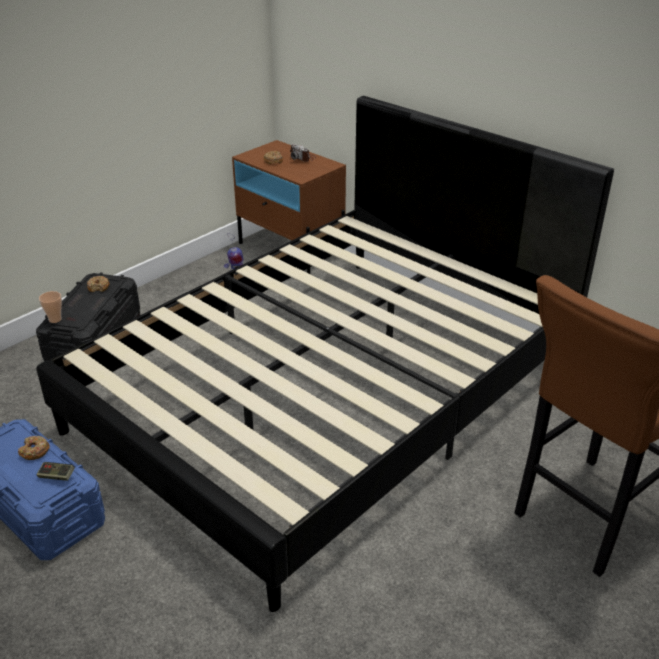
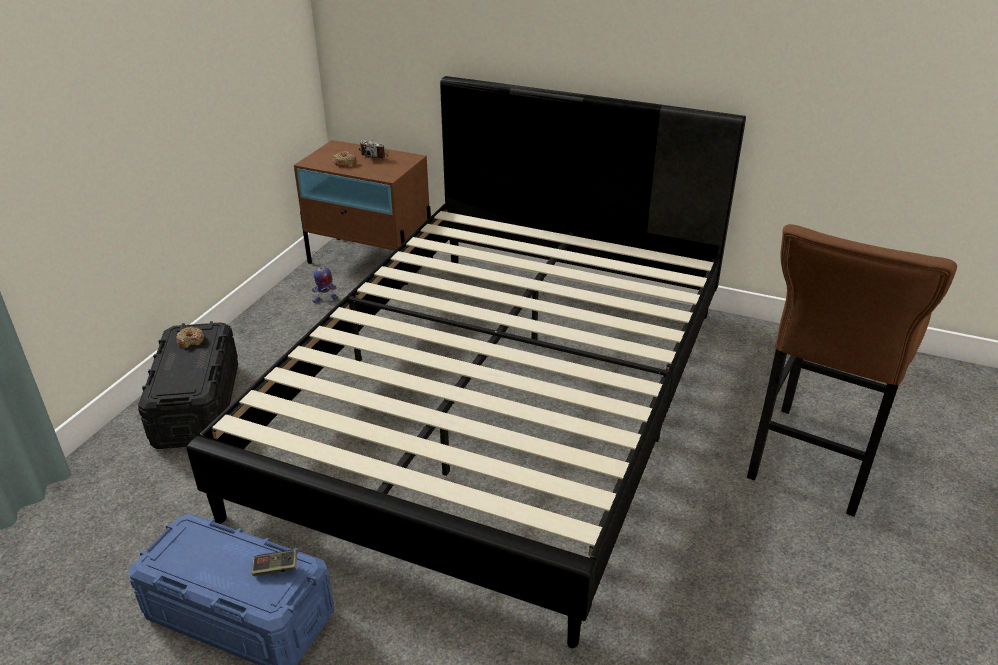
camera: 20 degrees left, 0 degrees up
(35, 451) = (229, 548): donut -> none
(55, 319) = (159, 389): cup -> none

